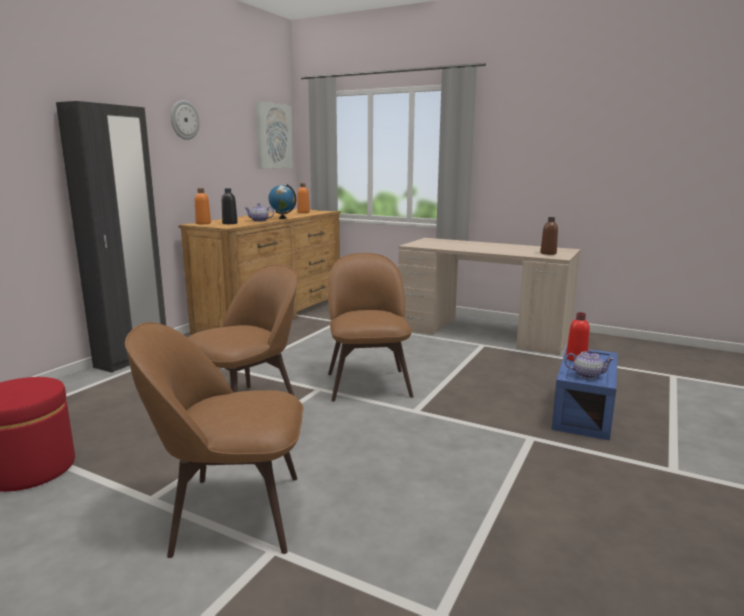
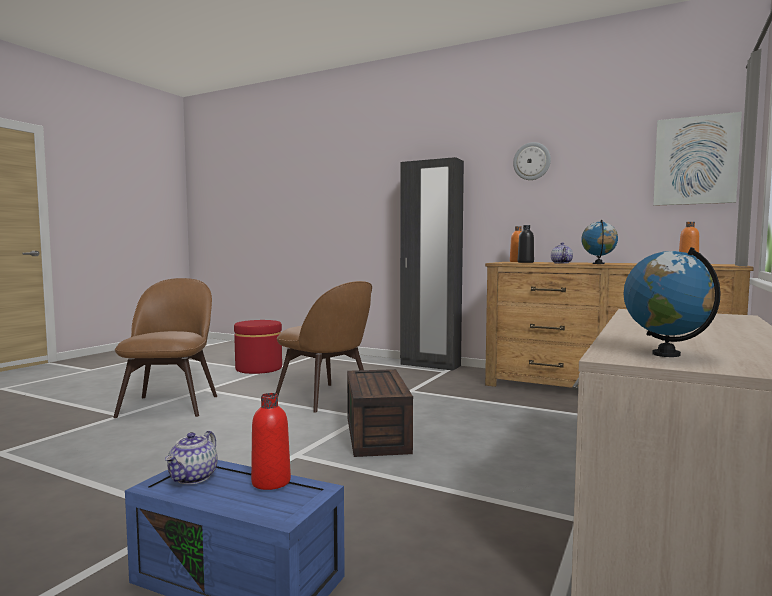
camera: 90 degrees right, 10 degrees down
(368, 383) = (379, 435): brown chair -> brown storage box
(548, 253) = (666, 354): brown bottle -> globe

